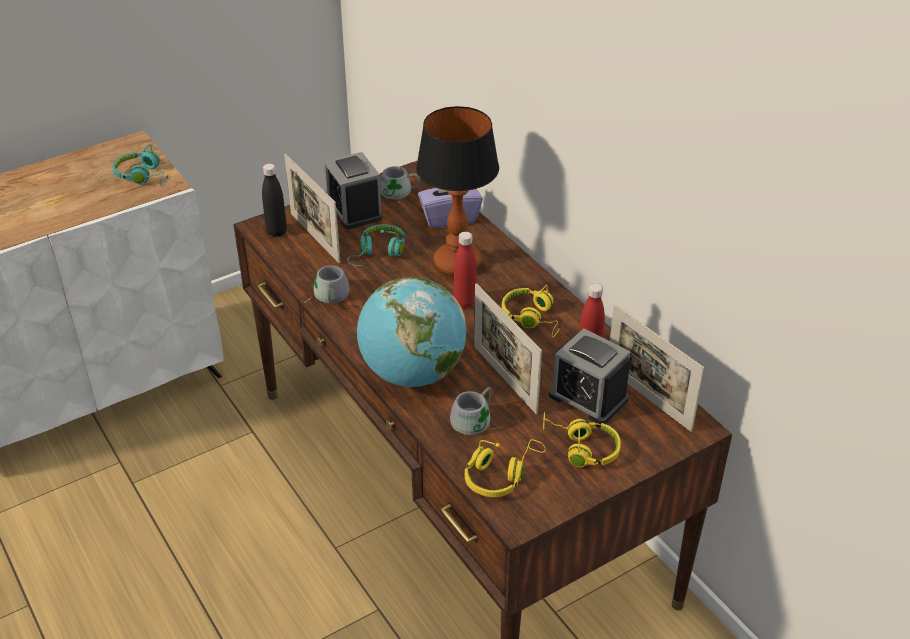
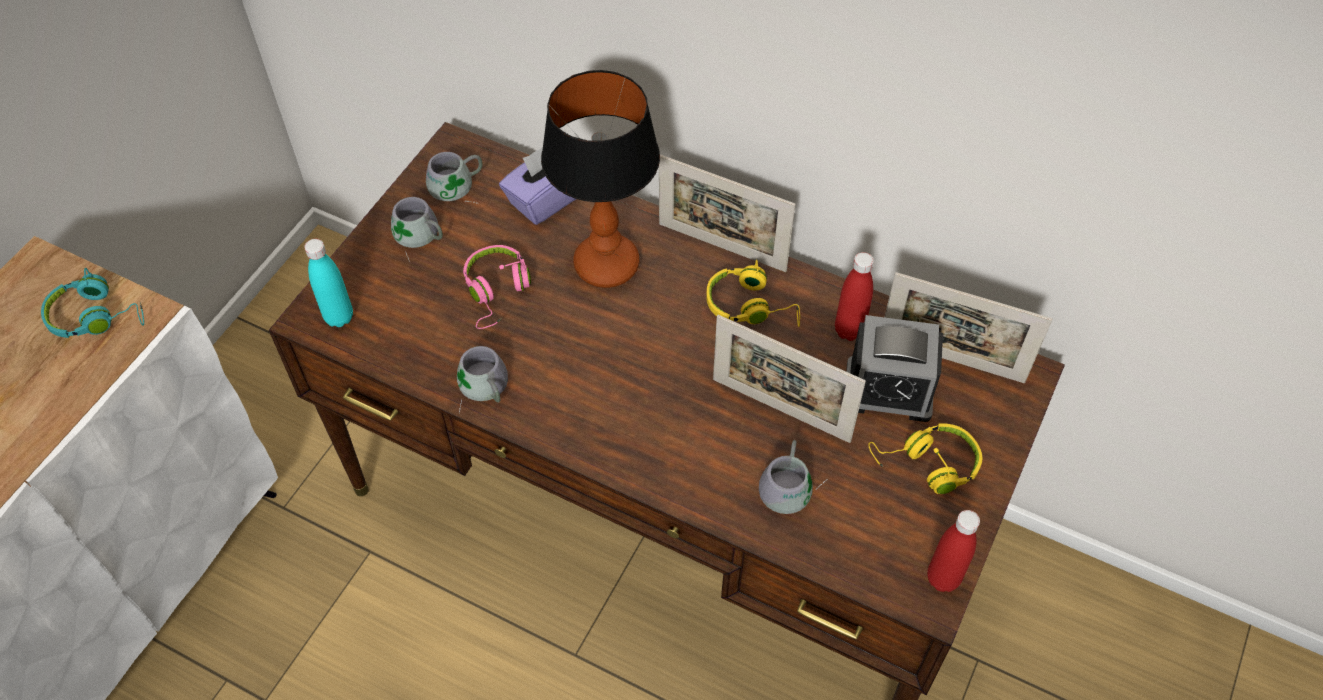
camera: 30 degrees left, 15 degrees up
(276, 232) = (339, 317): black bottle -> turquoise bottle
(315, 237) = (397, 304): picture frame -> picture frame (722, 247)
(354, 210) = (417, 237): alarm clock -> grey mug
(378, 252) = (497, 291): turquoise headphones -> pink headphones
(412, 373) = (669, 455): globe -> none
(465, 302) = (656, 319): red bottle -> red bottle (943, 578)
(501, 474) = (870, 547): yellow headphones -> none

